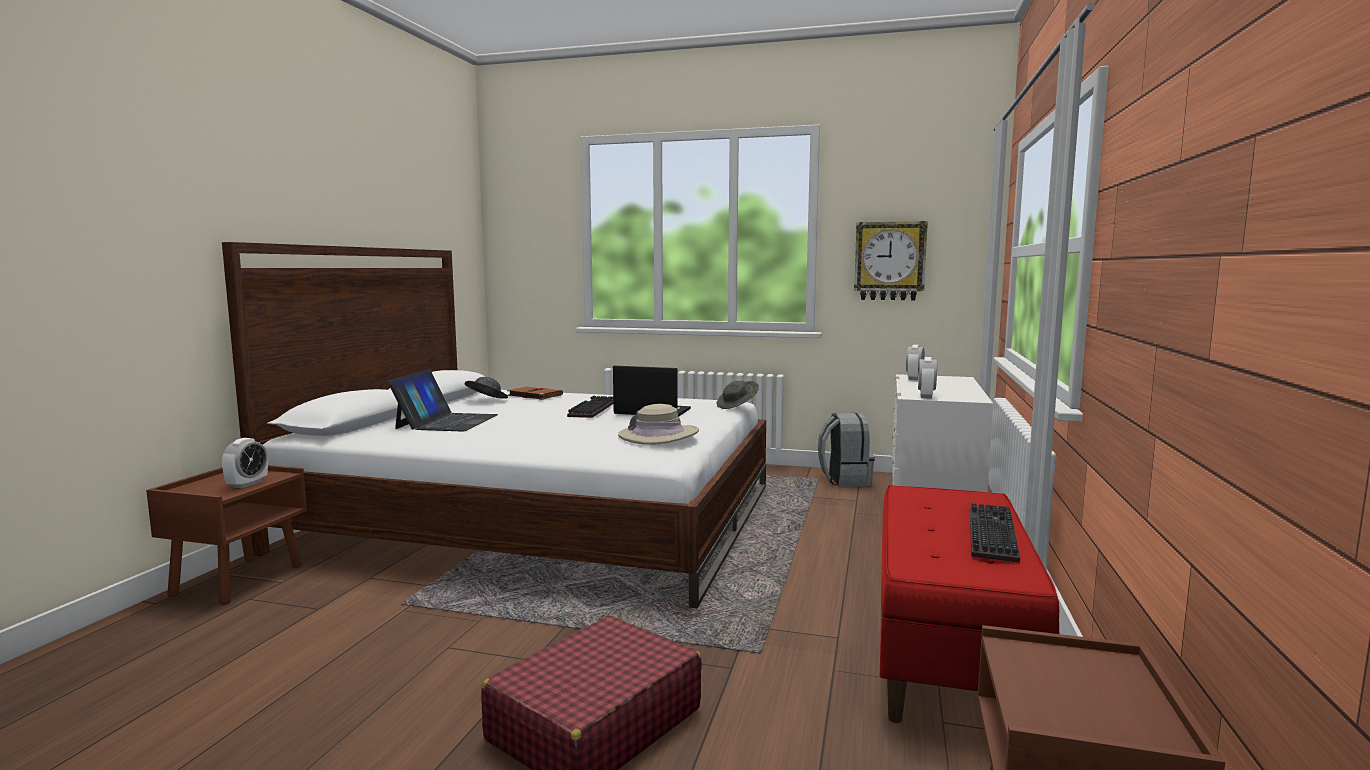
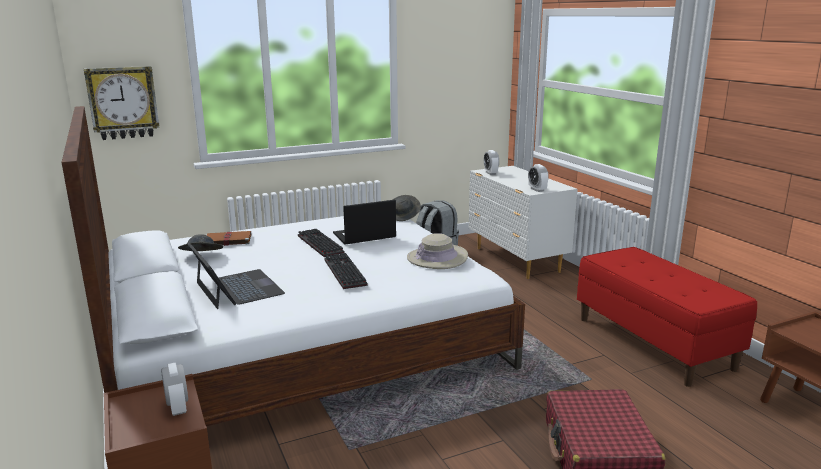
camera: 40 degrees left, 10 degrees up
(889, 261) = (446, 86): wall clock -> wall clock (123, 102)
(989, 534) = (678, 274): keyboard -> keyboard (343, 272)

